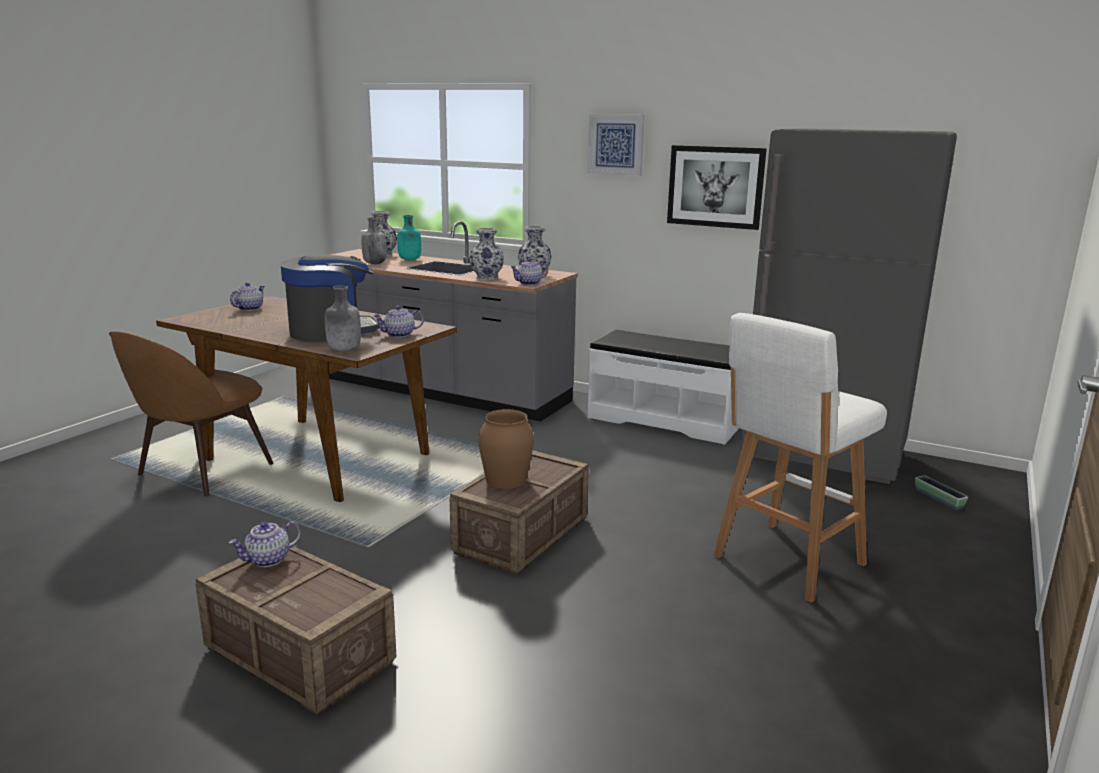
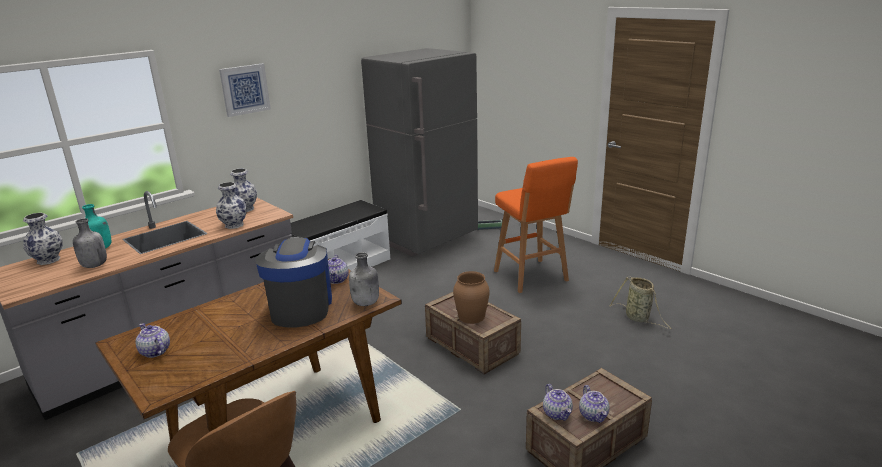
camera: 70 degrees left, 5 degrees up
(529, 283) = (273, 213): teapot -> teapot (594, 415)
(715, 186) = (319, 104): picture -> none
(724, 702) = (639, 318): none -> basket
(785, 562) = (532, 277): white stool -> orange stool

